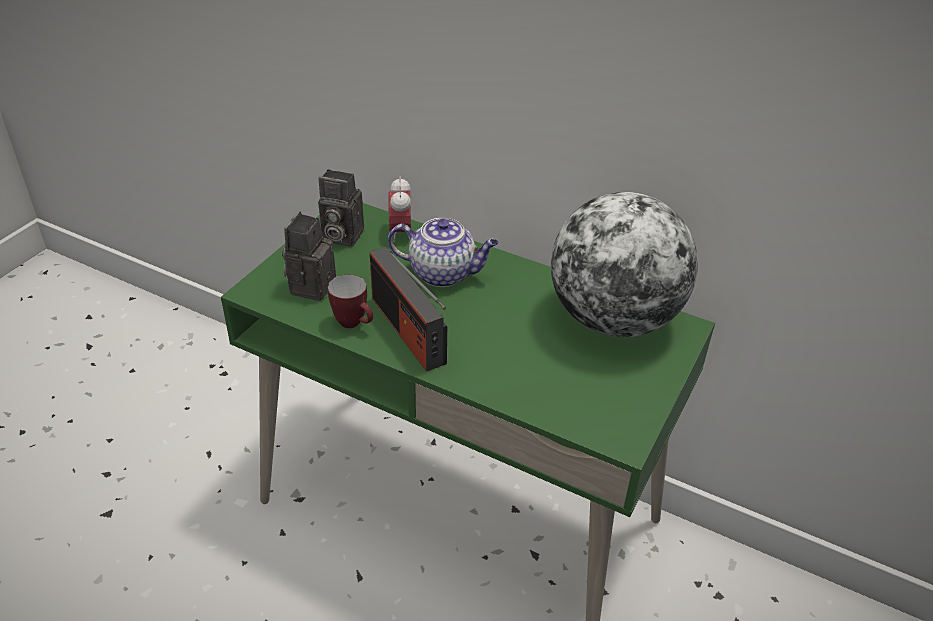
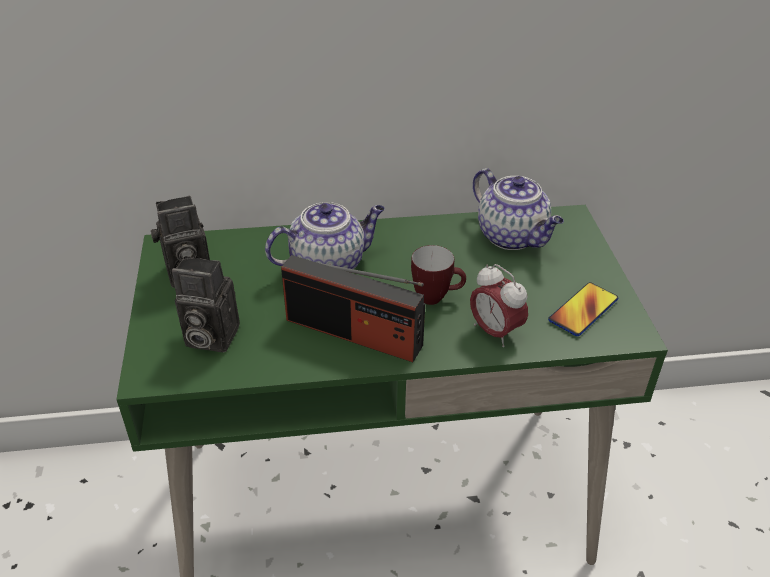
camera: 35 degrees left, 0 degrees up
(311, 285) = (208, 337): camera -> camera turned 60 degrees counterclockwise
(354, 324) = (296, 353): mug -> mug (436, 297)
(400, 233) = (245, 245): alarm clock -> alarm clock (494, 332)
(604, 403) = (583, 310): none -> phone
(613, 319) = (513, 237): globe -> teapot

